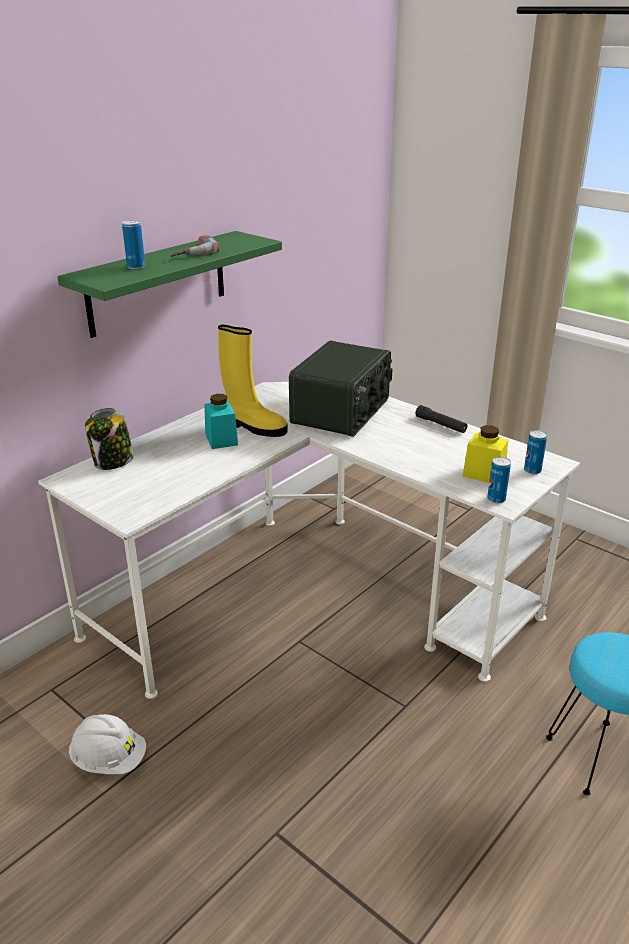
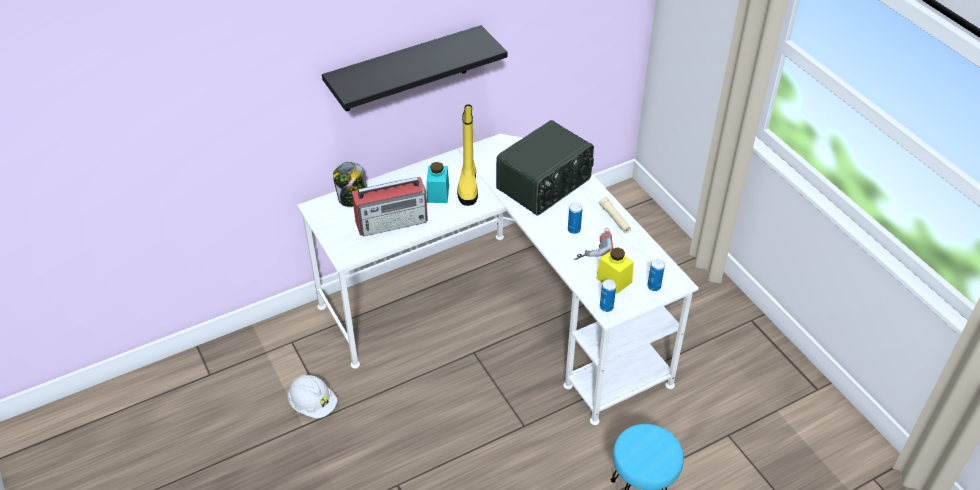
camera: 20 degrees right, 15 degrees up
(136, 267) = (379, 73): can -> can (574, 230)
(157, 283) = (405, 70): green shelf -> black shelf
(178, 473) = (393, 221): none -> radio
(190, 251) = (429, 56): power drill -> power drill (592, 246)
(254, 427) = (468, 186): yellow boot -> yellow boot turned 45 degrees clockwise
(441, 425) = (615, 219): black flashlight -> beige flashlight

